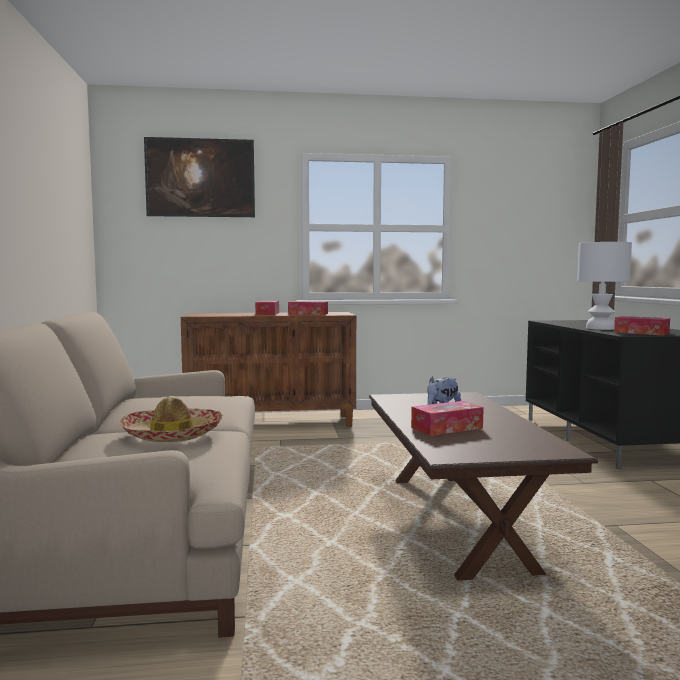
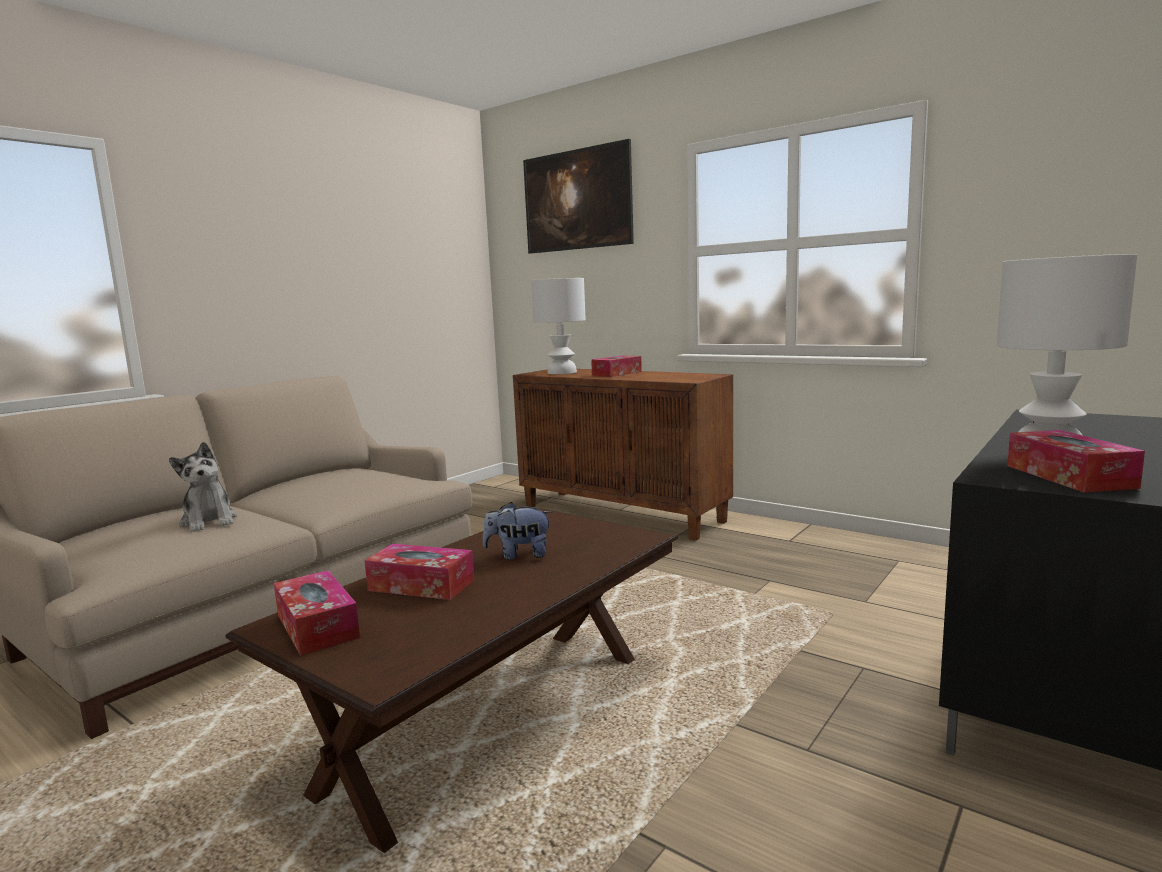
camera: 45 degrees right, 5 degrees up
(172, 435) = (209, 521): hat -> plush toy
(215, 314) = (561, 372): none -> white table lamp
(308, 314) = (654, 377): tissue box -> tissue box (317, 626)

